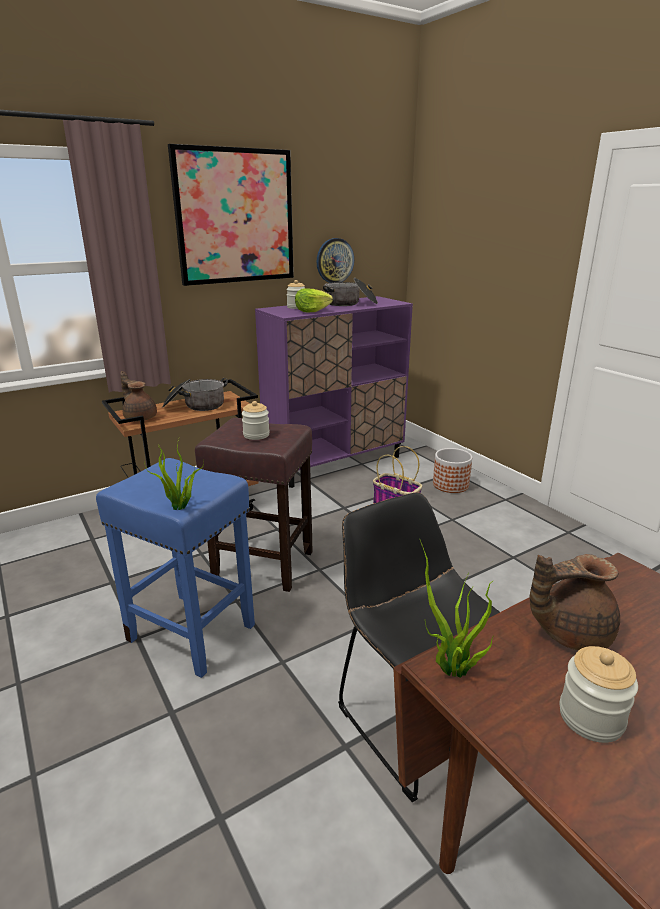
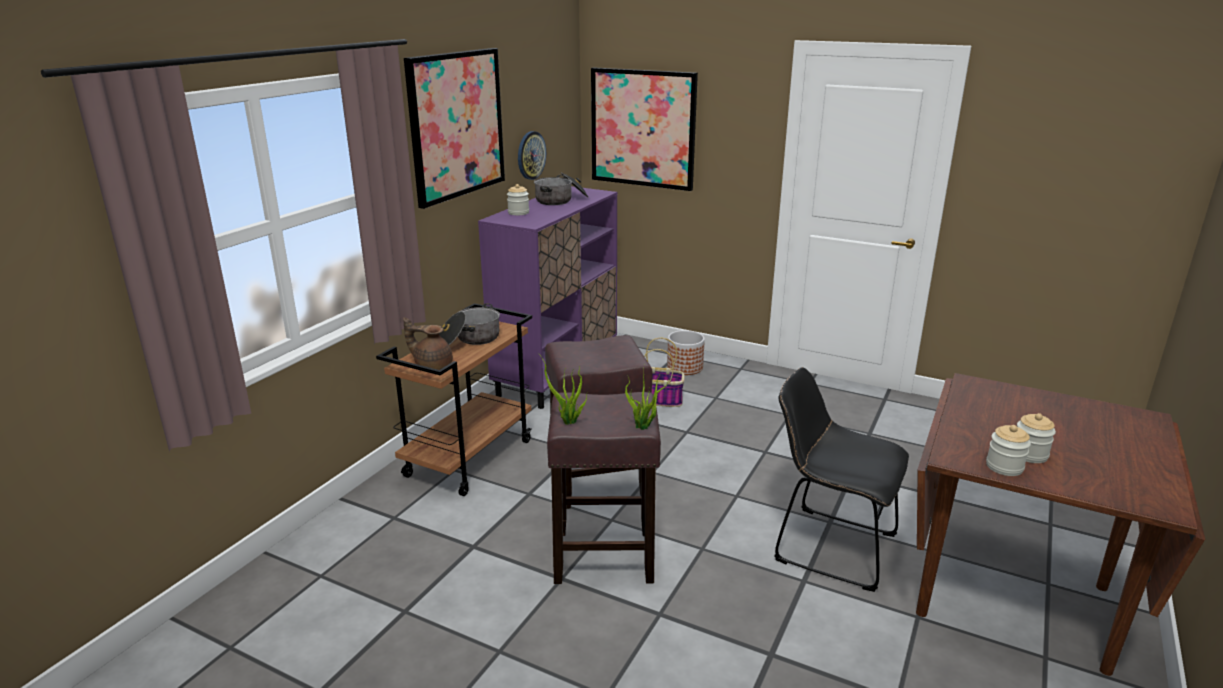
camera: 30 degrees left, 0 degrees up
(193, 633) = (606, 556): blue stool -> brown stool
(256, 435) = (599, 354): jar -> jar (1004, 467)
(312, 311) = (545, 216): lettuce -> none
(451, 670) = (952, 458): potted plant -> potted plant (568, 422)
(453, 245) = (643, 128): none -> picture
(569, 632) = (980, 422): brown teapot -> none

